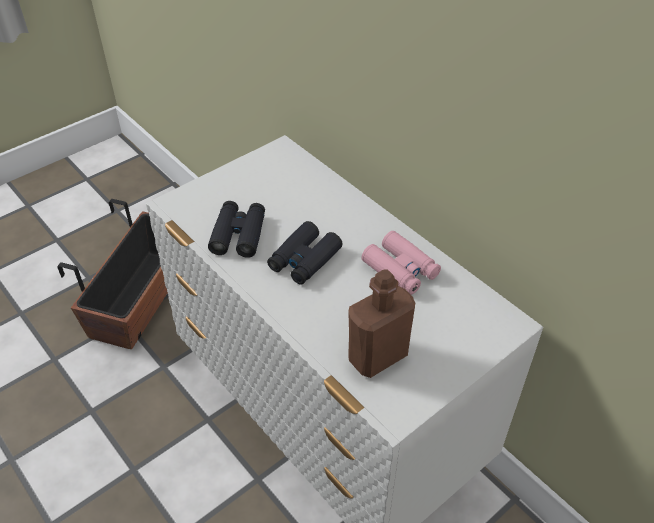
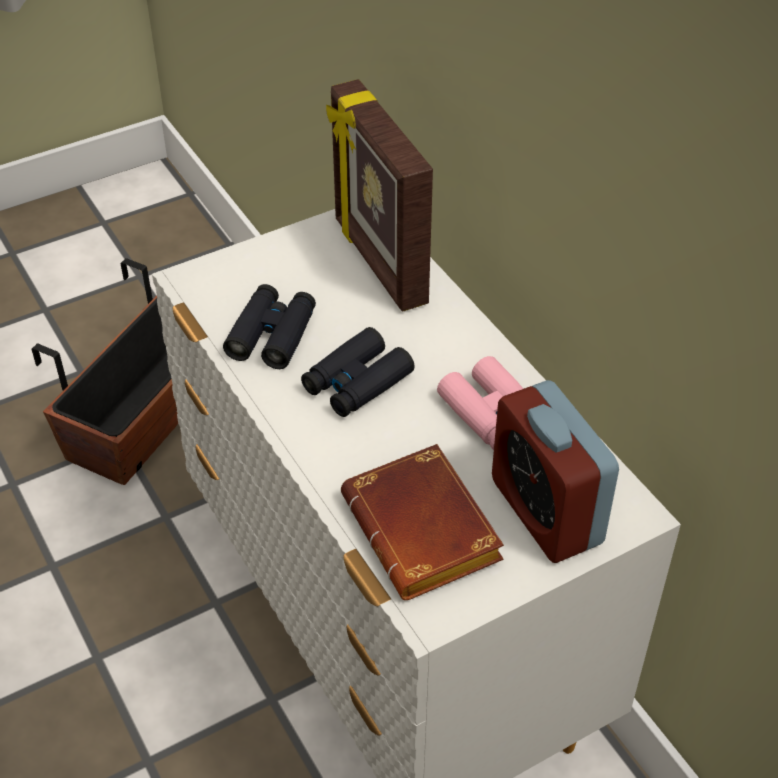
camera: 10 degrees right, 0 degrees up
(299, 178) = (378, 262): none -> picture frame
(377, 357) = (427, 533): brown bottle -> brown book
(453, 331) = (546, 512): none -> alarm clock

